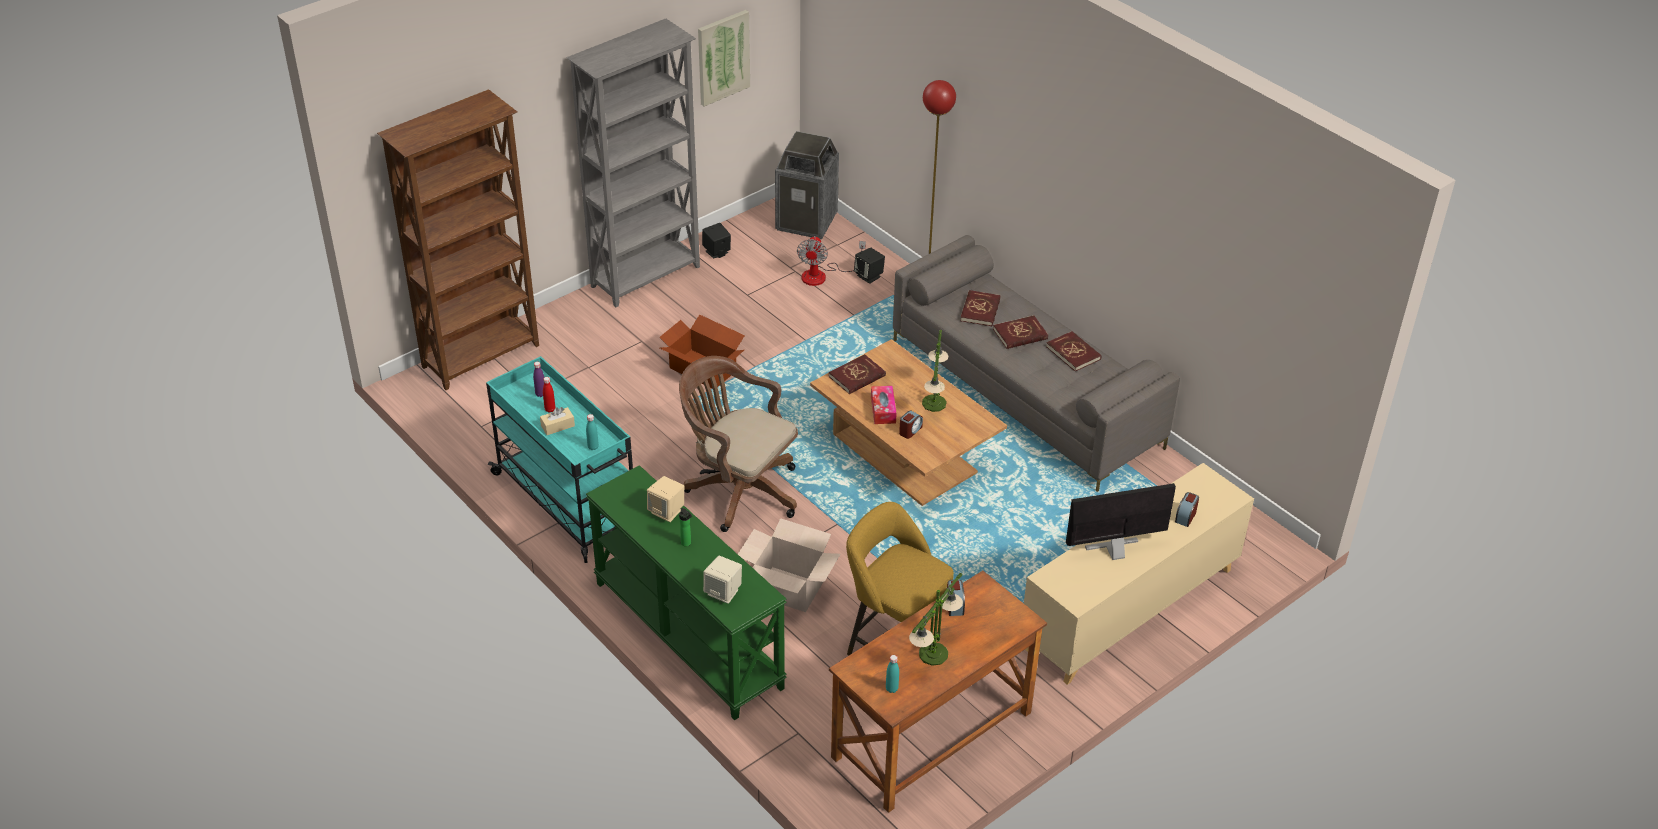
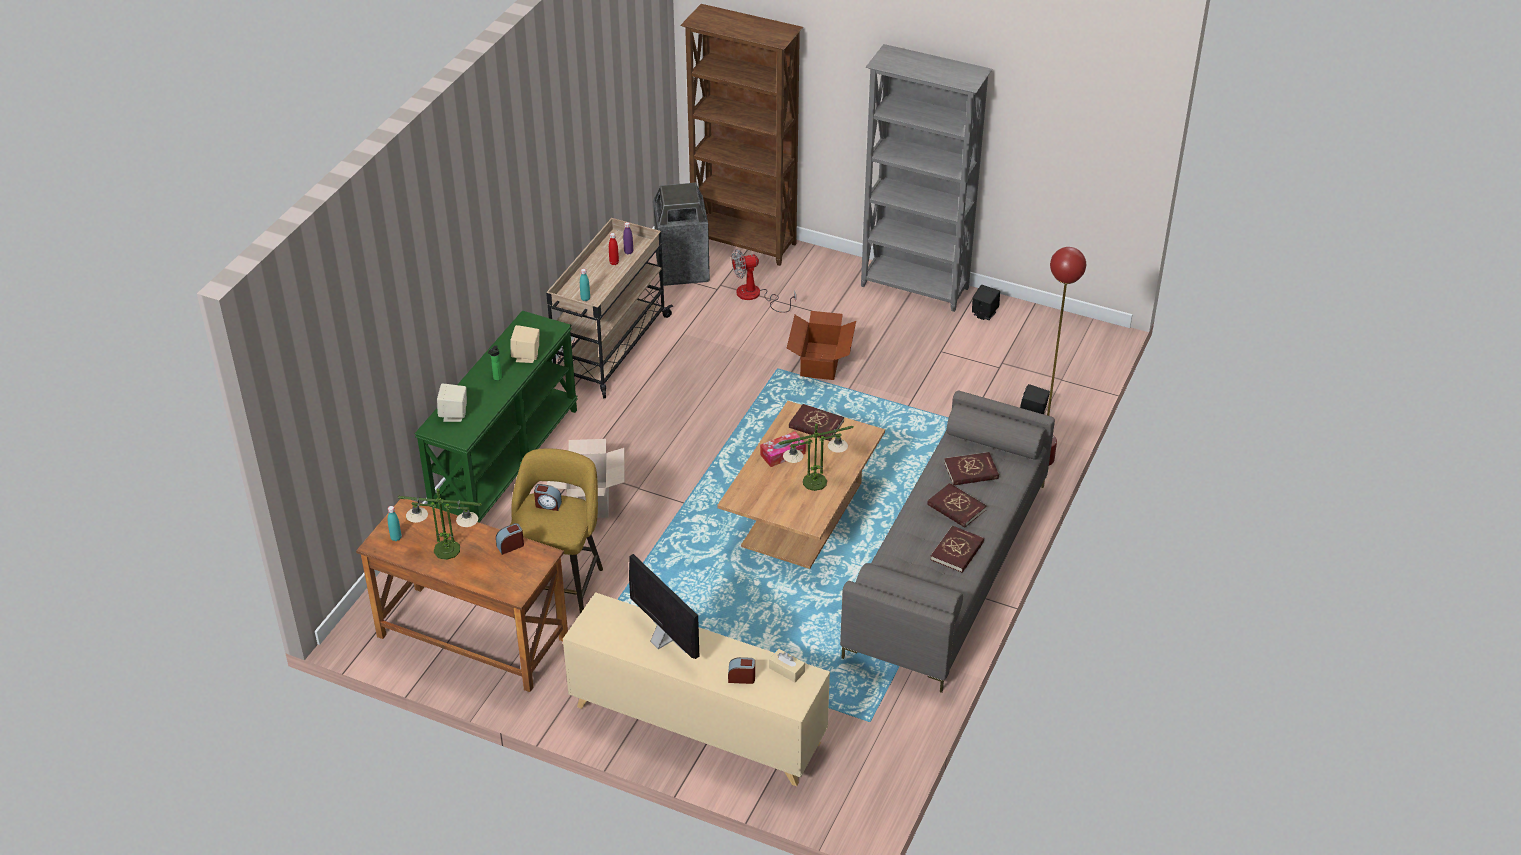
camera: 65 degrees right, 0 degrees up
(557, 426) = (597, 273): beige tissue box -> beige tissue box (786, 670)
(569, 503) = (609, 349): turquoise cart -> beige cart
(723, 57) = (1055, 144): picture -> none
(738, 489) = (687, 433): brown office chair -> none
(807, 221) = (1078, 350): trash can -> trash can (683, 270)
(822, 275) = (1007, 385): fan -> fan (755, 296)
(910, 430) = (767, 479): alarm clock -> alarm clock (548, 504)

